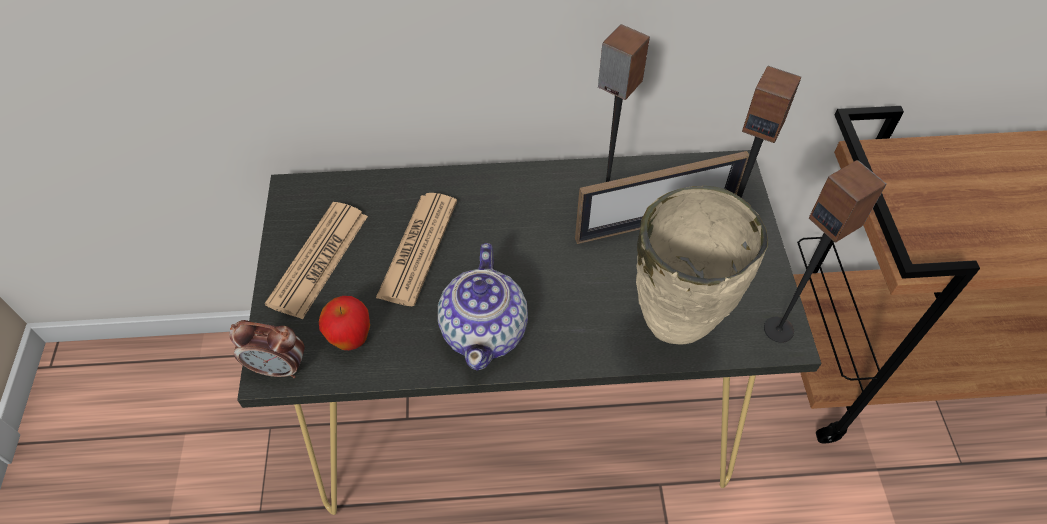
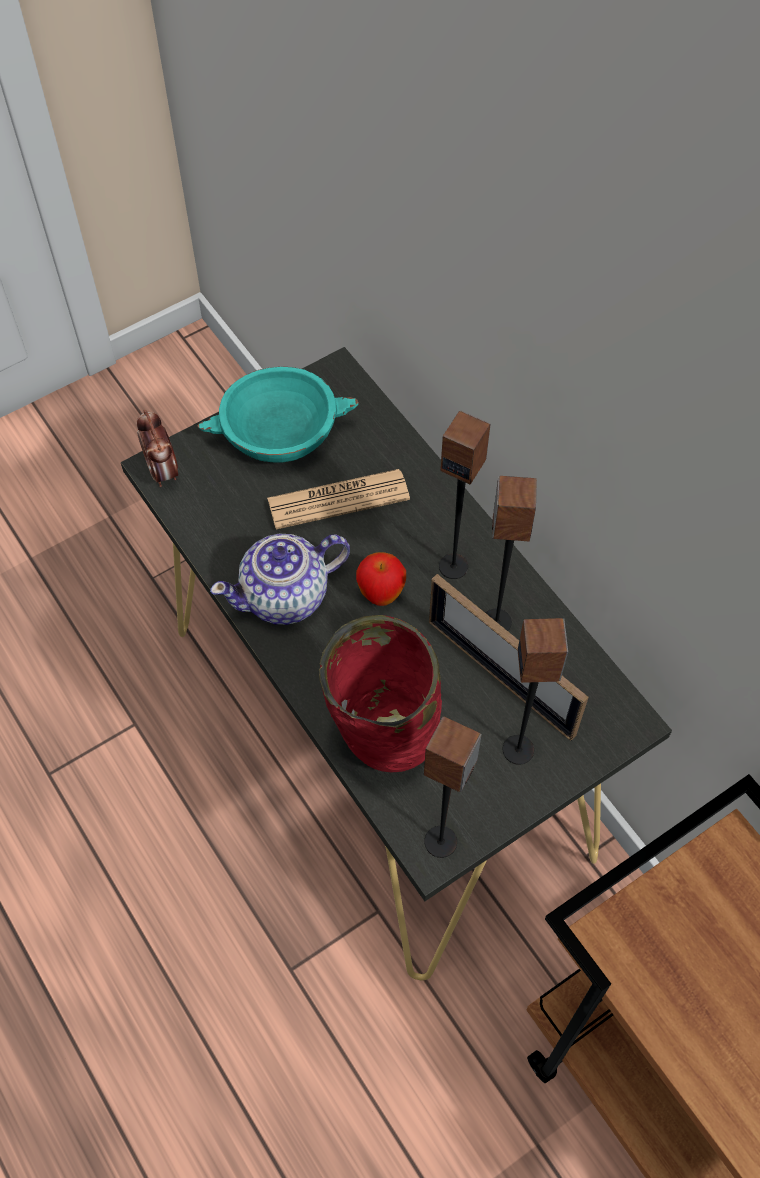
camera: 60 degrees right, 5 degrees up
(319, 259) = (279, 435): newspaper -> turquoise bowl
(351, 339) = (217, 504): apple -> apple (381, 595)
(537, 204) = (453, 566): none -> speaker
(672, 329) = (381, 746): beige vase -> red vase

